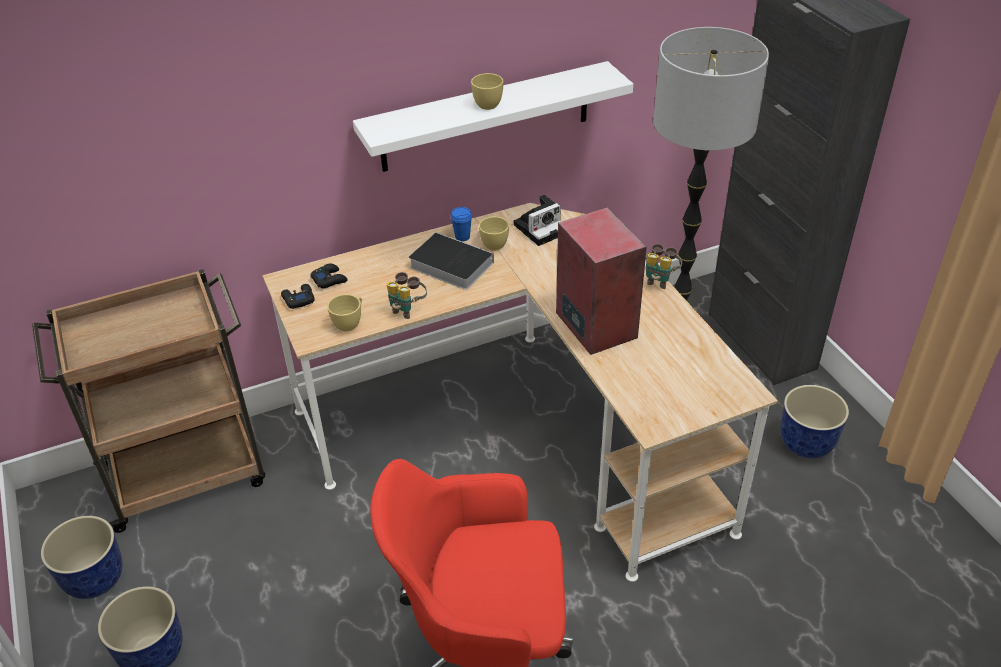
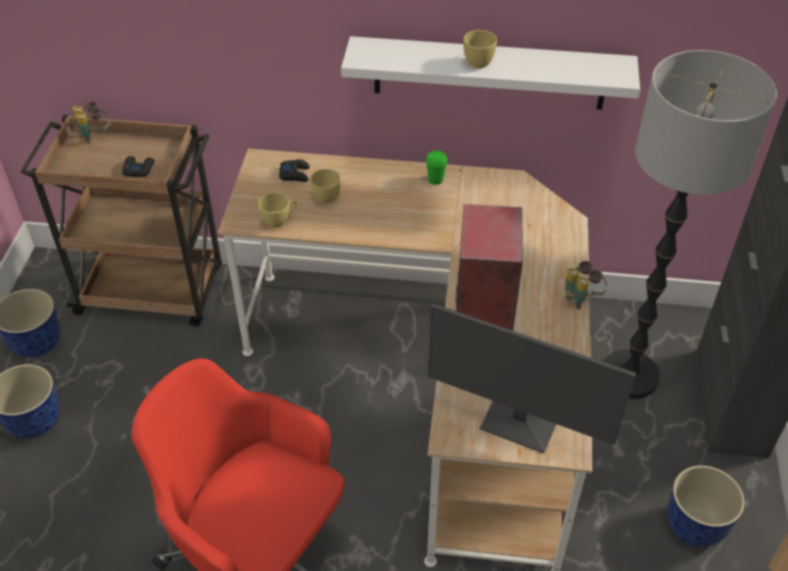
camera: 30 degrees right, 5 degrees up
(298, 299) = (257, 182): black game controller -> black game controller (138, 169)
(407, 309) = (334, 228): binoculars -> binoculars (96, 136)
(448, 265) = (402, 201): book -> none
(462, 237) = (435, 180): blue cup -> green cup
(492, 243) = (456, 197): yellow cup -> yellow cup (327, 195)
(541, 228) = (512, 200): camera -> none
(695, 391) = (520, 422): none -> monitor

